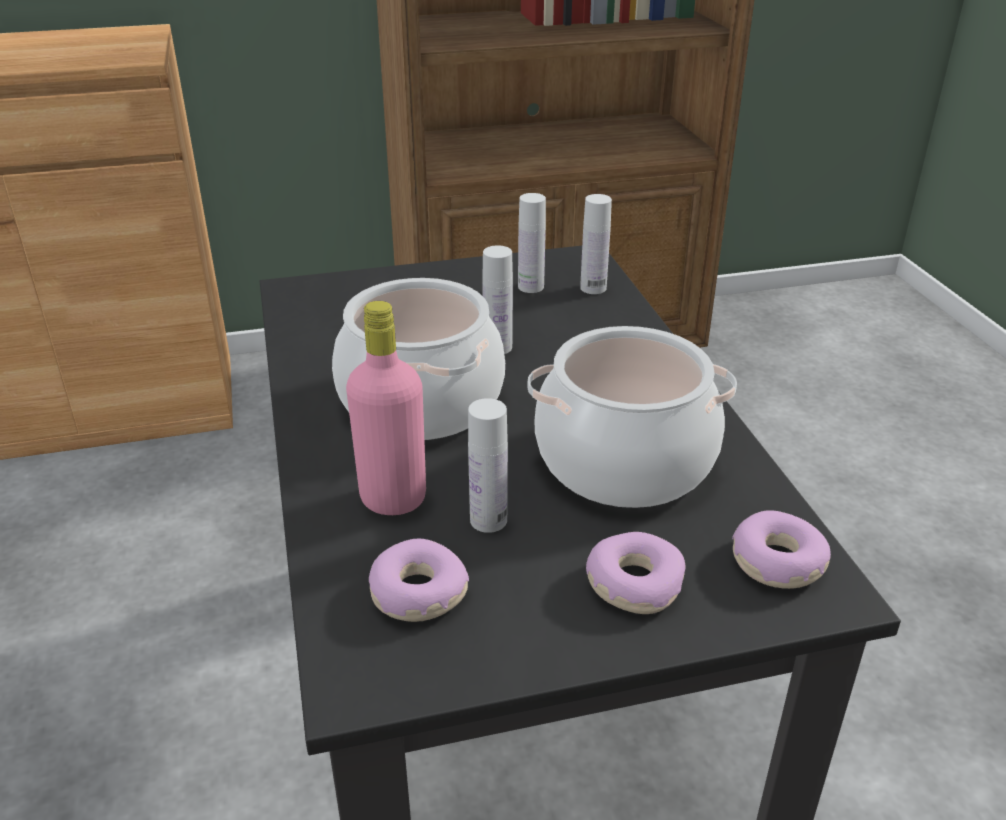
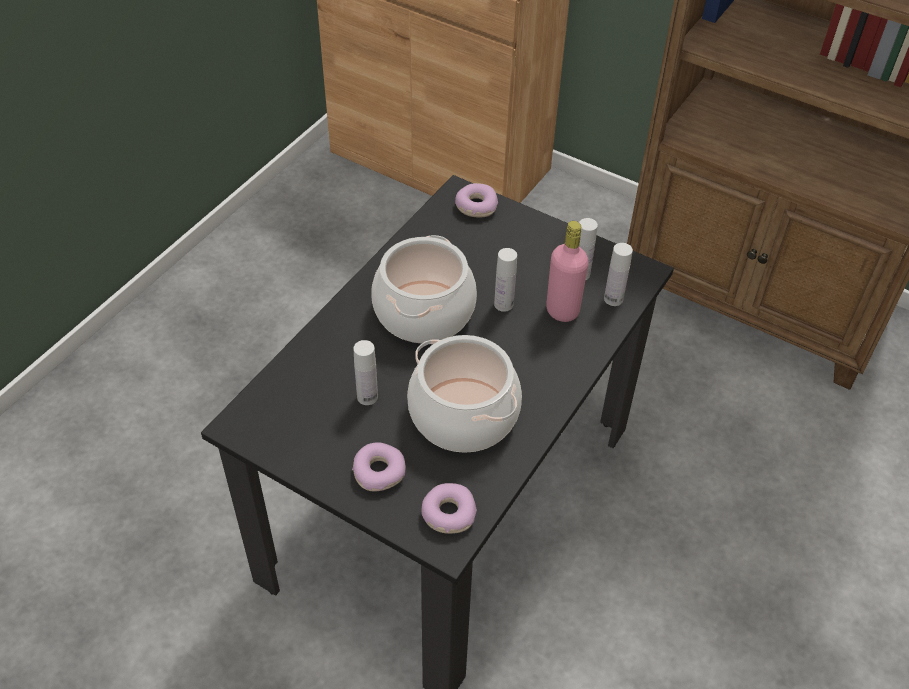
camera: 45 degrees right, 15 degrees up
(393, 499) = (346, 356): pink bottle -> pink bottle (562, 311)
(417, 594) = (299, 407): donut -> donut (476, 206)

